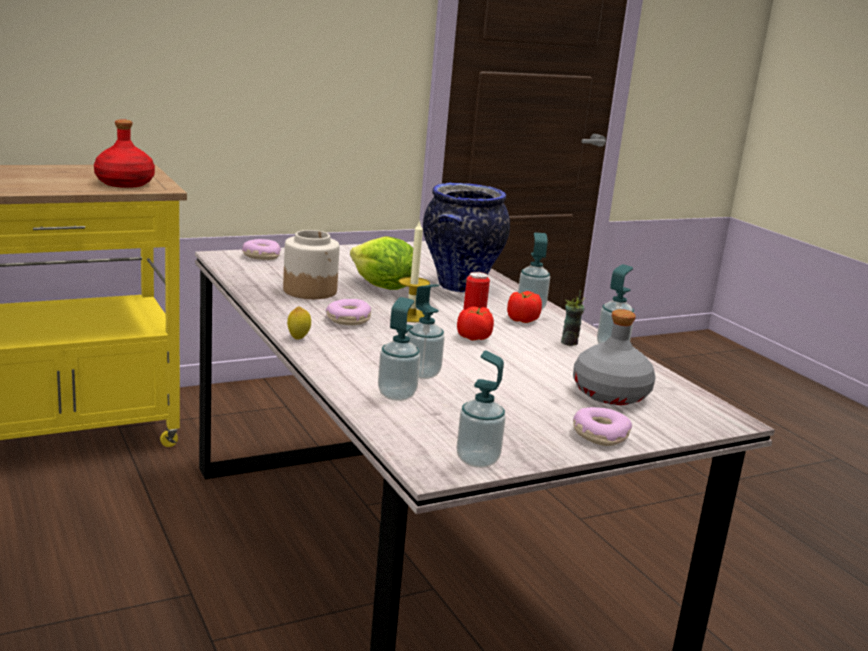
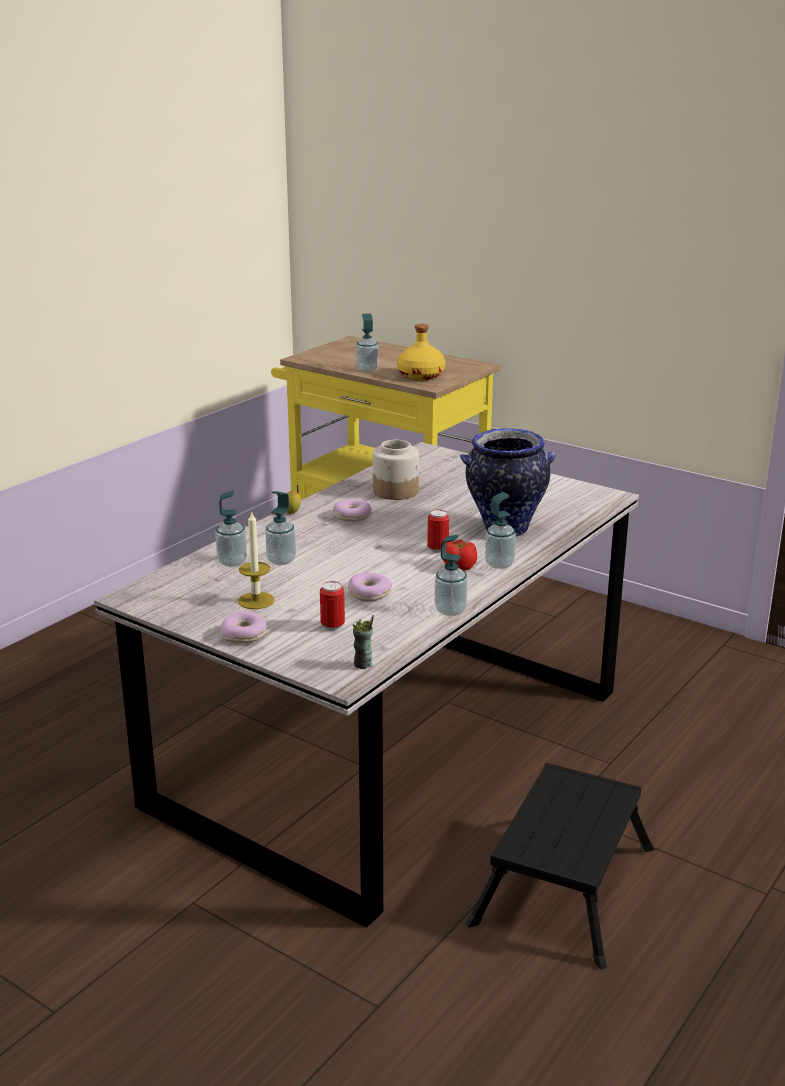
camera: 65 degrees right, 5 degrees up
(125, 183) = (421, 376): red bottle -> yellow bottle
(261, 256) = (448, 458): donut -> donut (369, 593)
(382, 288) = (448, 508): lettuce -> none
(411, 316) = (397, 531): candle -> candle (256, 600)
(474, 337) = (385, 560): tomato -> none
(477, 460) = (157, 605): soap dispenser -> soap dispenser (367, 369)
(569, 343) = (431, 593): cup -> cup (363, 665)
(609, 394) = (332, 626): grey bottle -> can
(677, 557) = (564, 884): none -> black step ladder

